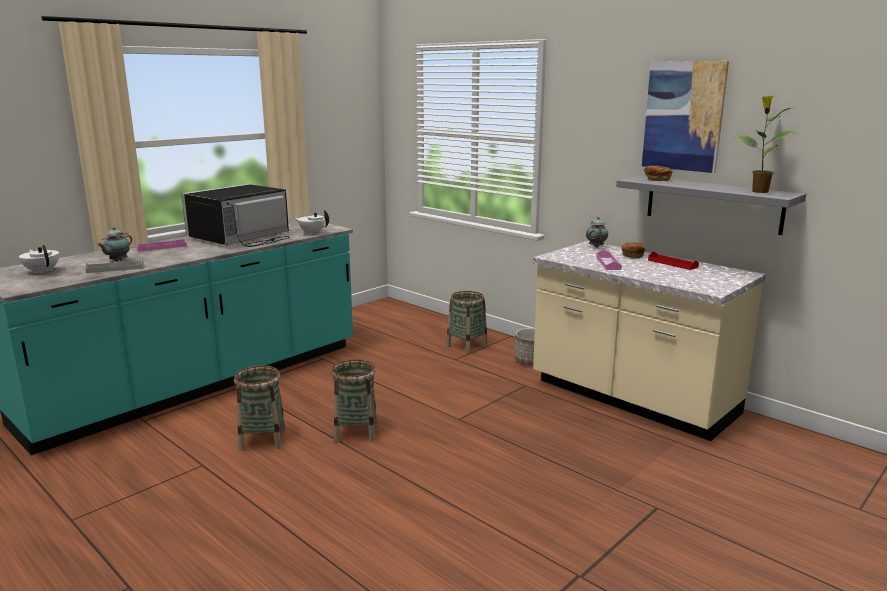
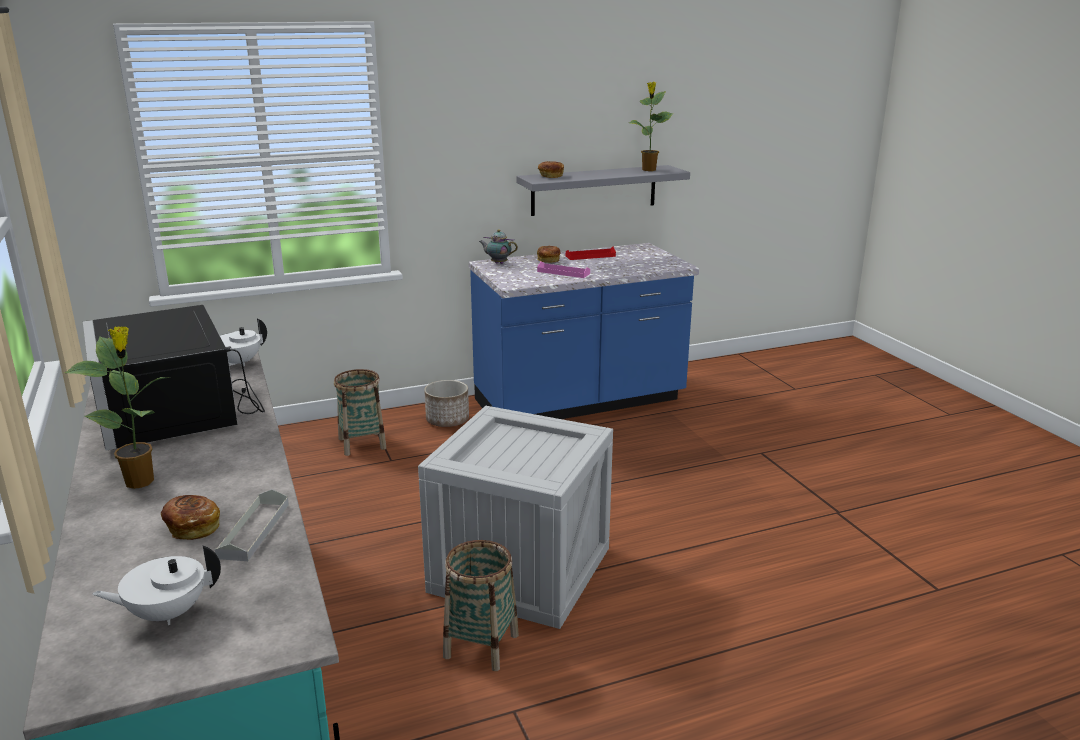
camera: 65 degrees left, 5 degrees up
(117, 261) = (192, 528): teapot -> bread
(161, 247) = (141, 482): pink tray -> potted plant
(356, 431) = (519, 568): basket -> crate
(632, 399) = (579, 402): beige counter -> blue counter
(683, 116) = (558, 106): picture -> none

